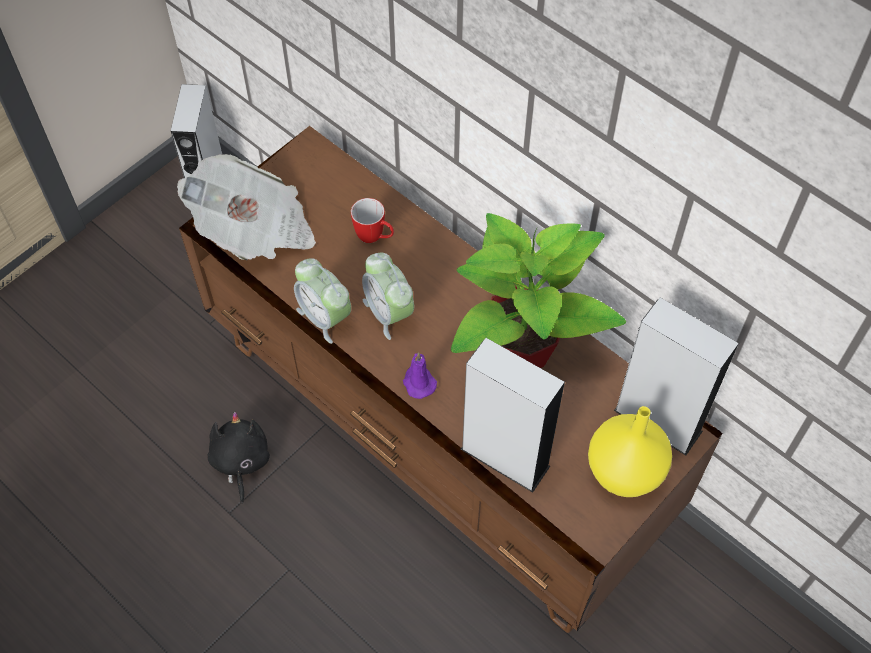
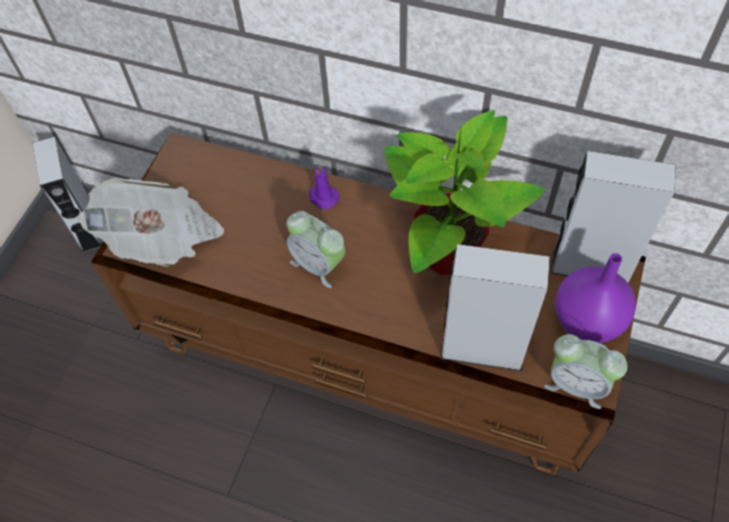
camera: 20 degrees left, 0 degrees up
(240, 461) = (217, 446): black plush toy -> none
(325, 317) = (263, 290): alarm clock -> alarm clock (576, 384)
(375, 237) = (274, 205): mug -> none
(418, 382) = (374, 315): purple candle -> purple candle (322, 197)
(626, 471) = (588, 320): yellow vase -> purple vase

